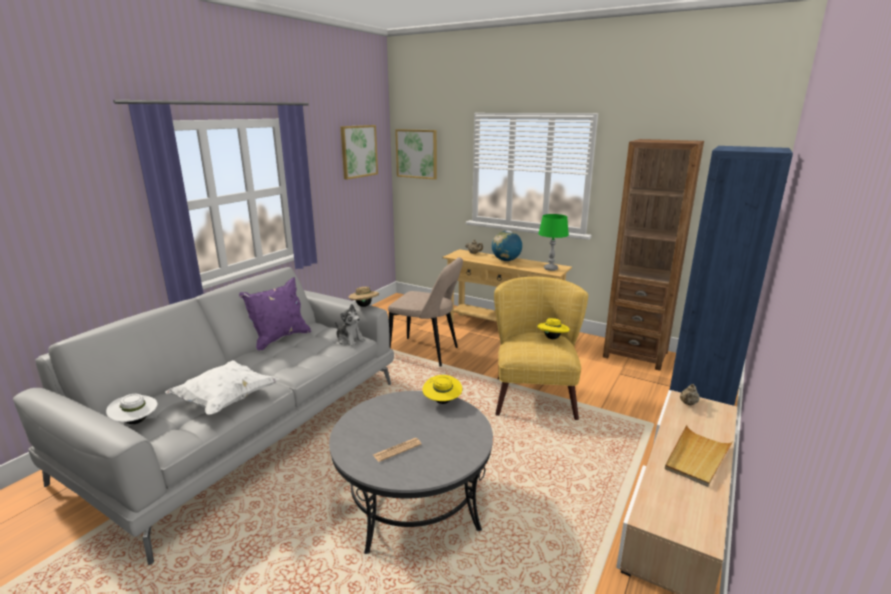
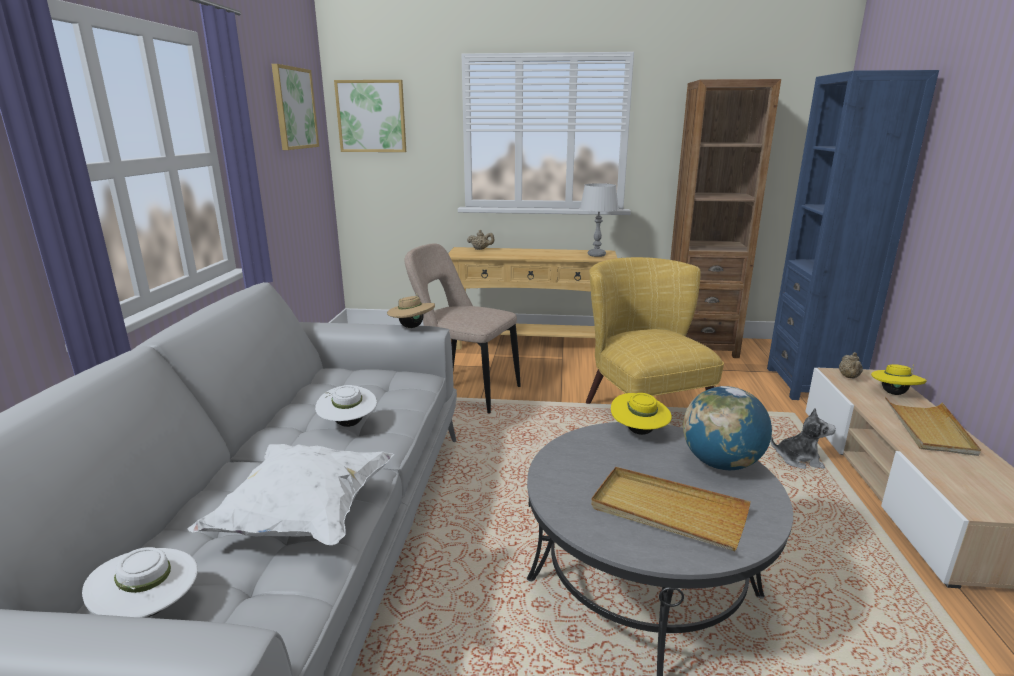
camera: 25 degrees left, 0 degrees up
(280, 338) = (293, 400): purple pillow -> none
(290, 358) = (348, 424): none -> white hat
(349, 340) = (410, 381): plush toy -> plush toy (799, 460)
(397, 450) = (667, 512): newspaper -> beige tray
(426, 353) = (464, 391): beige chair -> beige chair turned 150 degrees counterclockwise
(506, 260) = (532, 252): globe -> globe (721, 463)
(550, 269) = (596, 255): green table lamp -> grey table lamp
(552, 338) = (667, 332): yellow hat -> yellow hat (894, 393)

